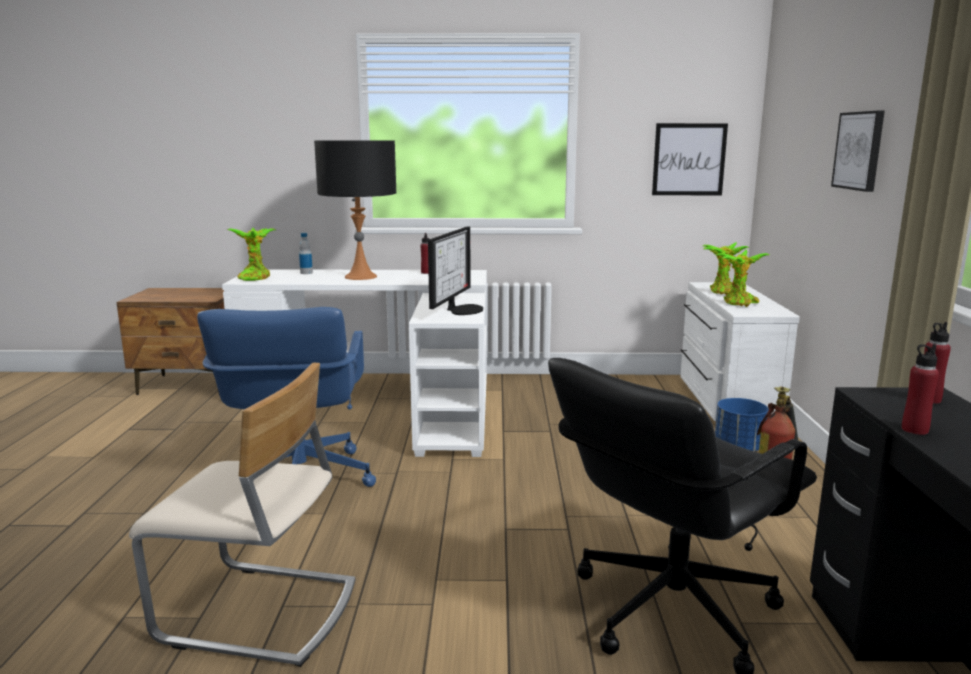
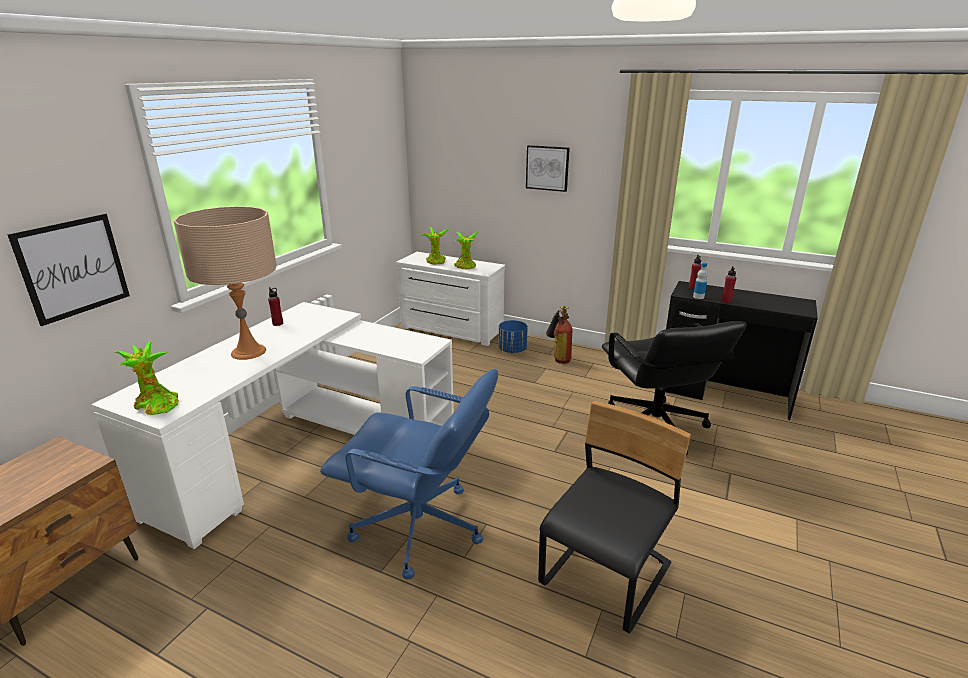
camera: 65 degrees left, 10 degrees up
(258, 613) = (607, 577): beige chair -> black chair
(306, 273) = (180, 374): bottle -> bottle (698, 297)
(360, 277) = (248, 352): black table lamp -> beige table lamp
(462, 309) = (404, 338): monitor -> none
(689, 159) = (380, 174): picture -> picture (73, 267)

